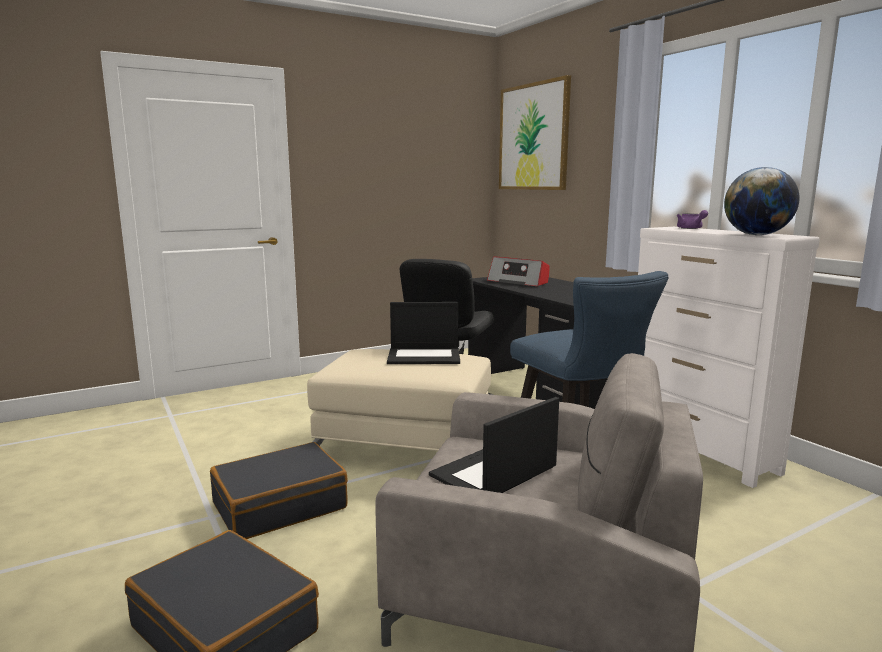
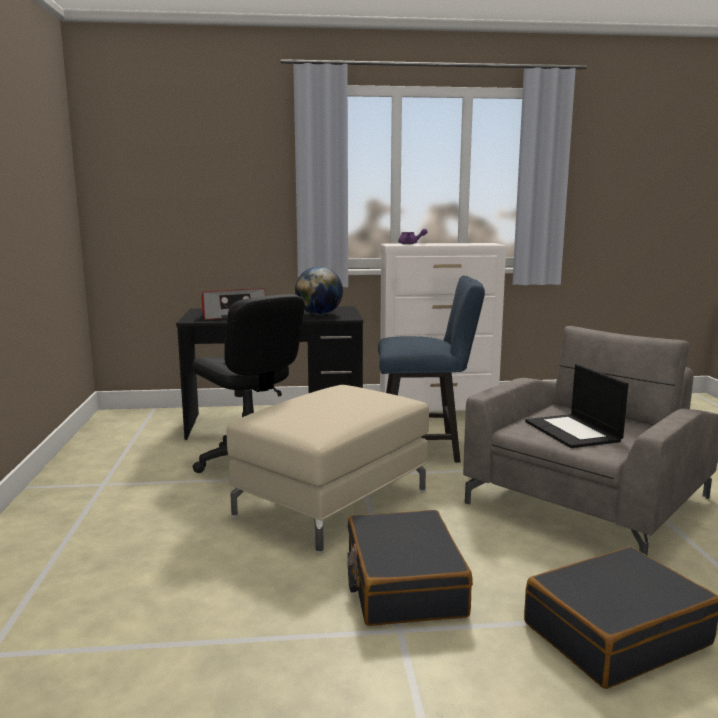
camera: 65 degrees left, 0 degrees up
(425, 356) = (329, 396): laptop -> none
(533, 137) = (155, 155): picture -> none
(756, 235) = (476, 244): globe -> globe (319, 314)

